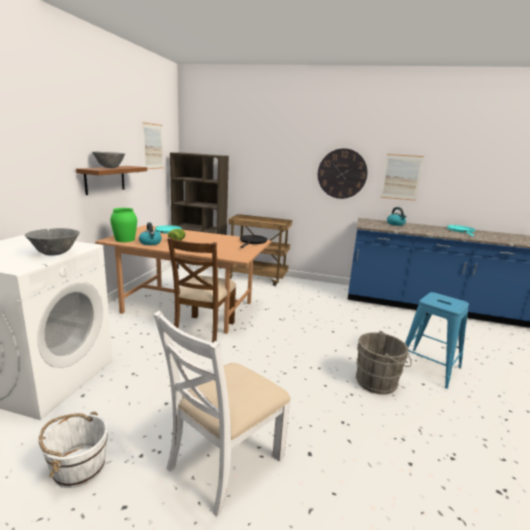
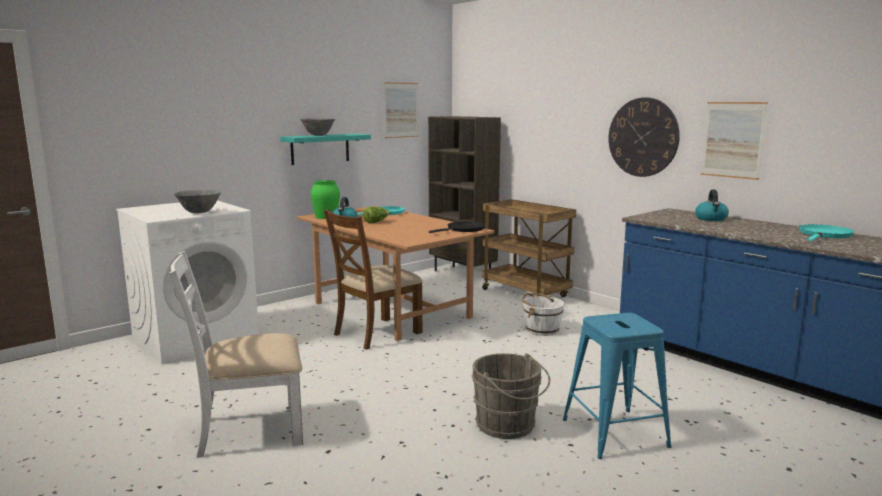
camera: 35 degrees right, 5 degrees down
(78, 467) = (150, 398): white bucket -> white bucket (541, 329)
(105, 179) = (320, 149): brown shelf -> turquoise shelf

